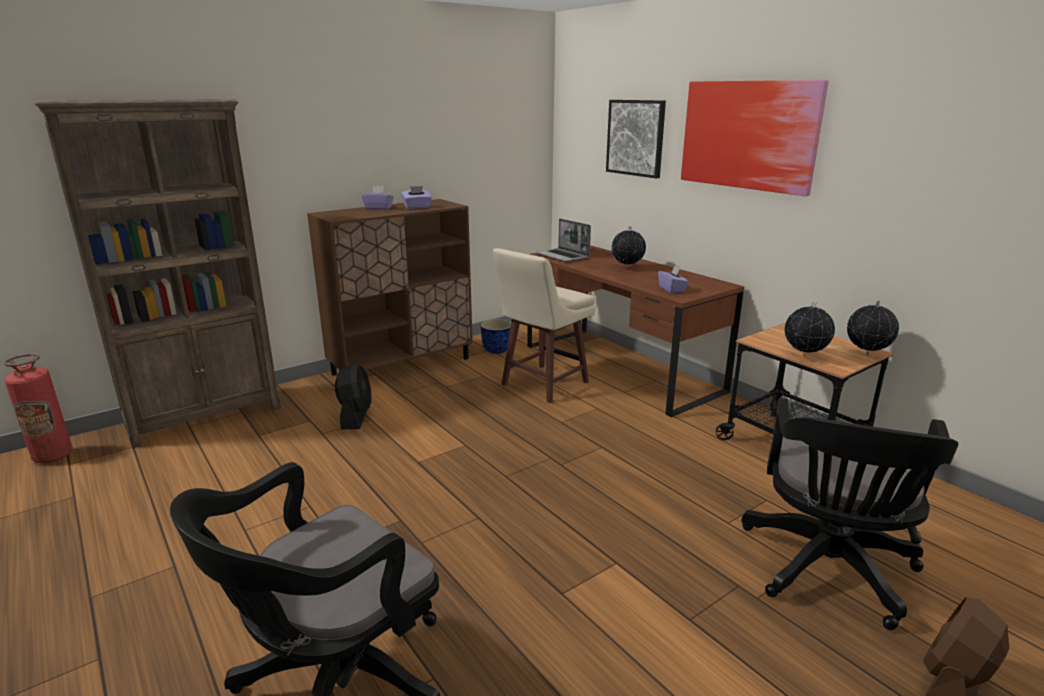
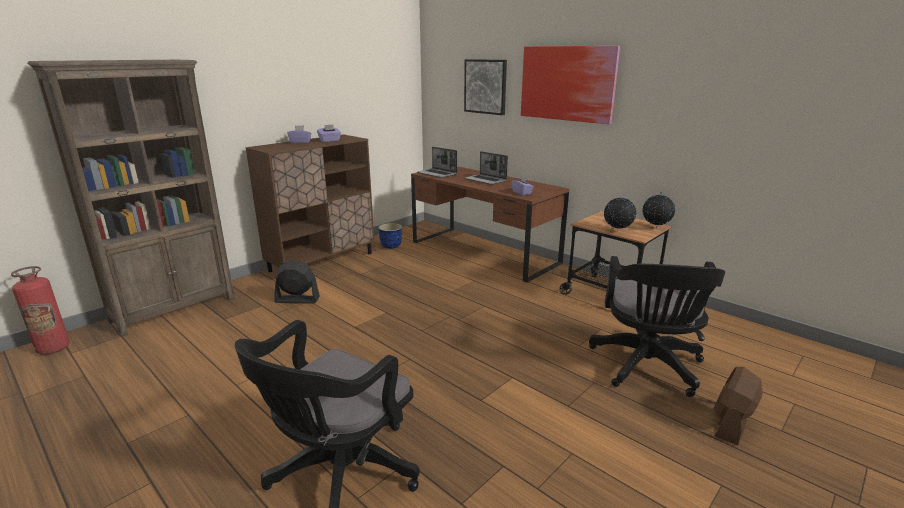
camera: 10 degrees left, 0 degrees up
(356, 416) = (297, 299): black fan -> black fan turned 75 degrees counterclockwise
(542, 384) = (431, 267): beige stool -> none
(627, 268) = (486, 180): globe -> laptop

